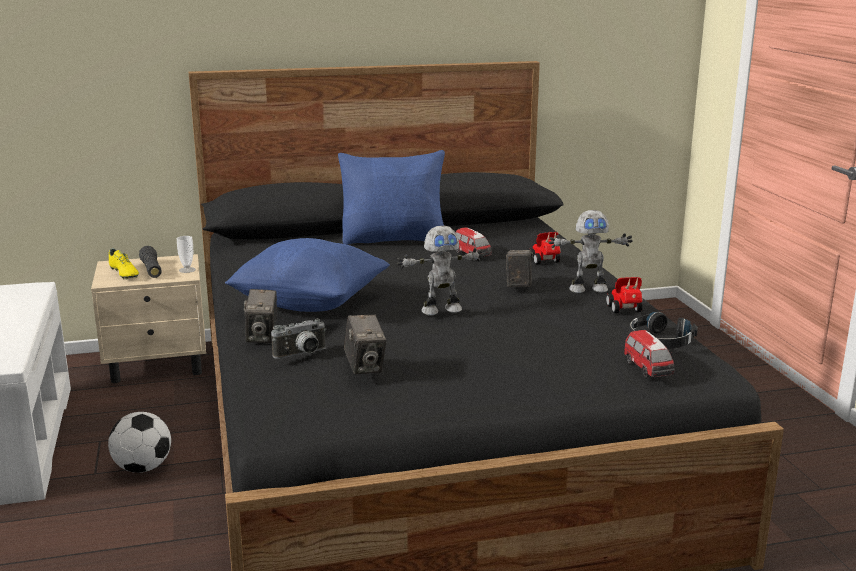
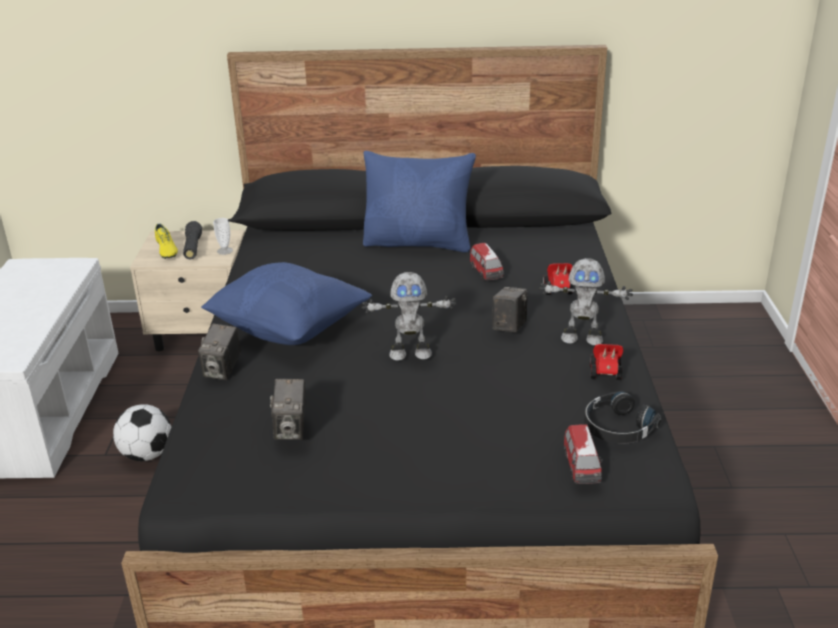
camera: 15 degrees right, 10 degrees up
(302, 355) = (241, 404): camera -> none

